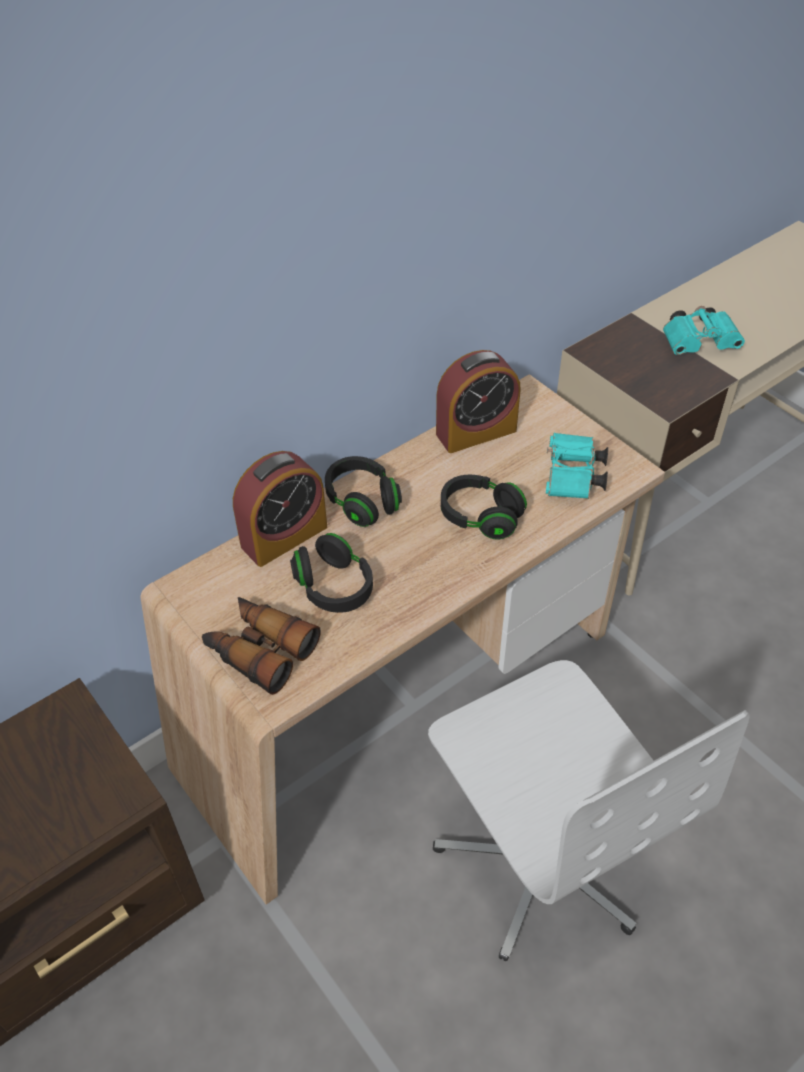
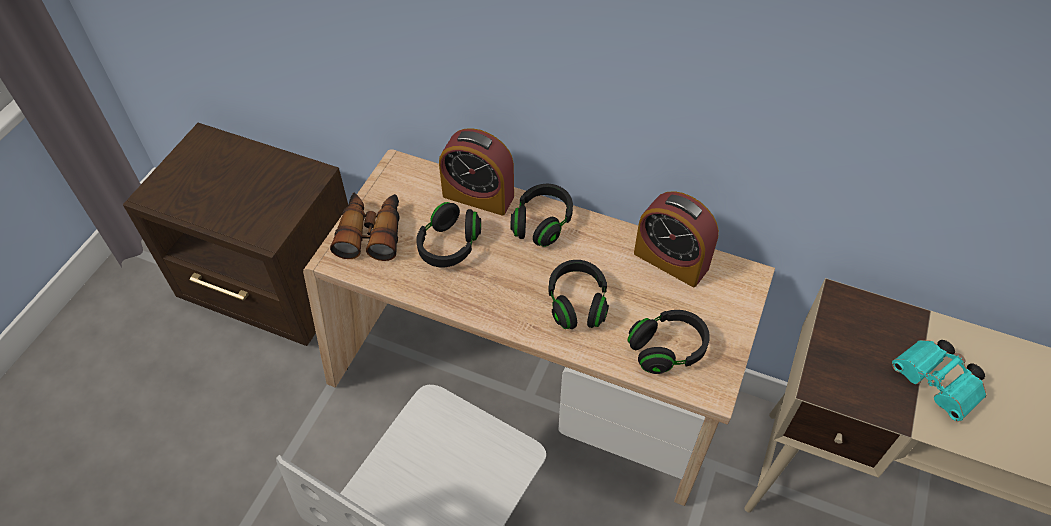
camera: 60 degrees right, 5 degrees up
(572, 479) = (667, 349): turquoise binoculars -> black headphones

